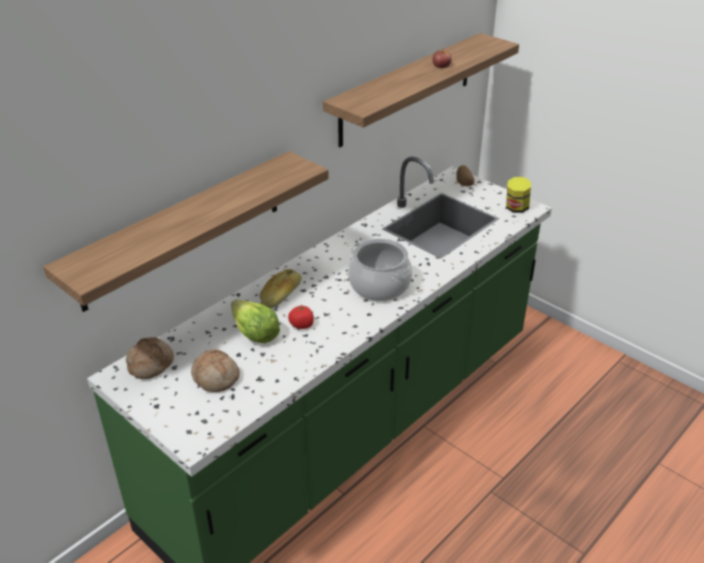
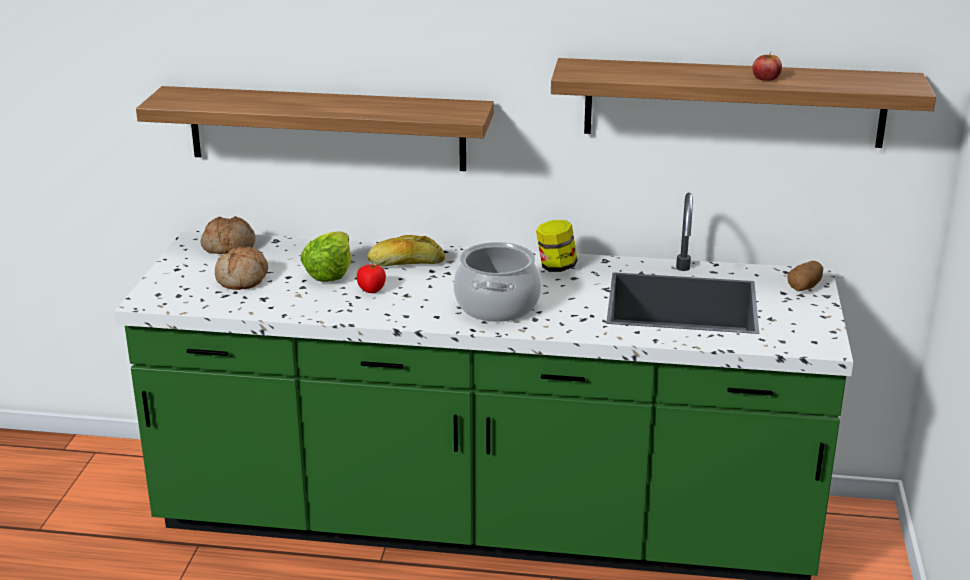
camera: 55 degrees right, 10 degrees down
(516, 208) = (804, 337): jar -> jar (556, 267)

